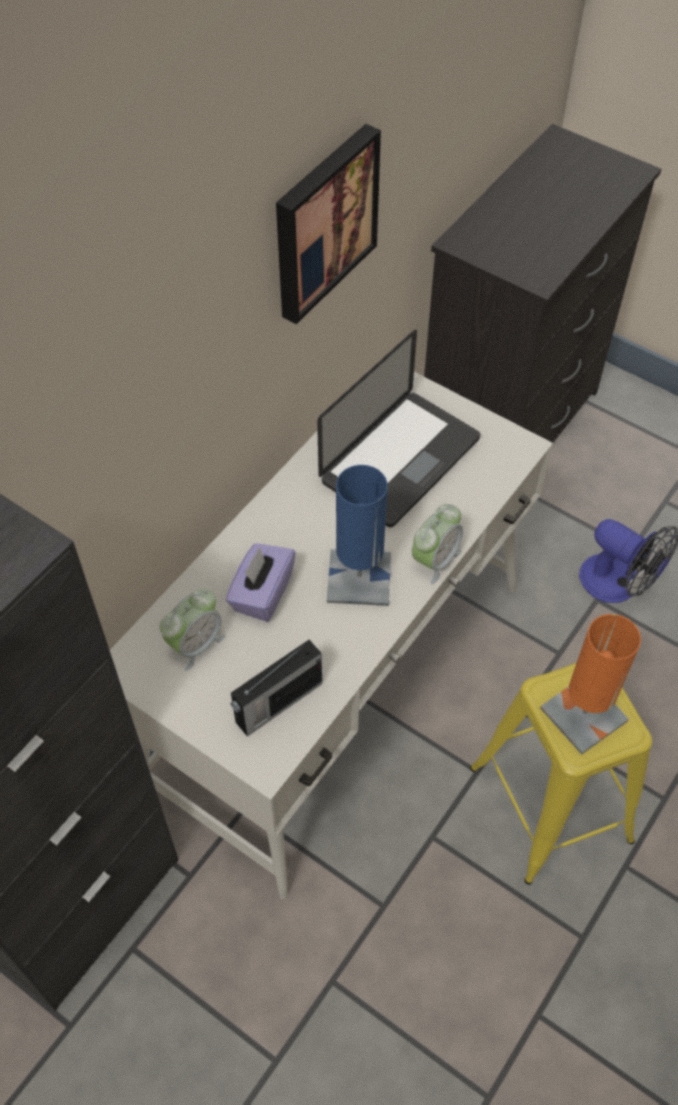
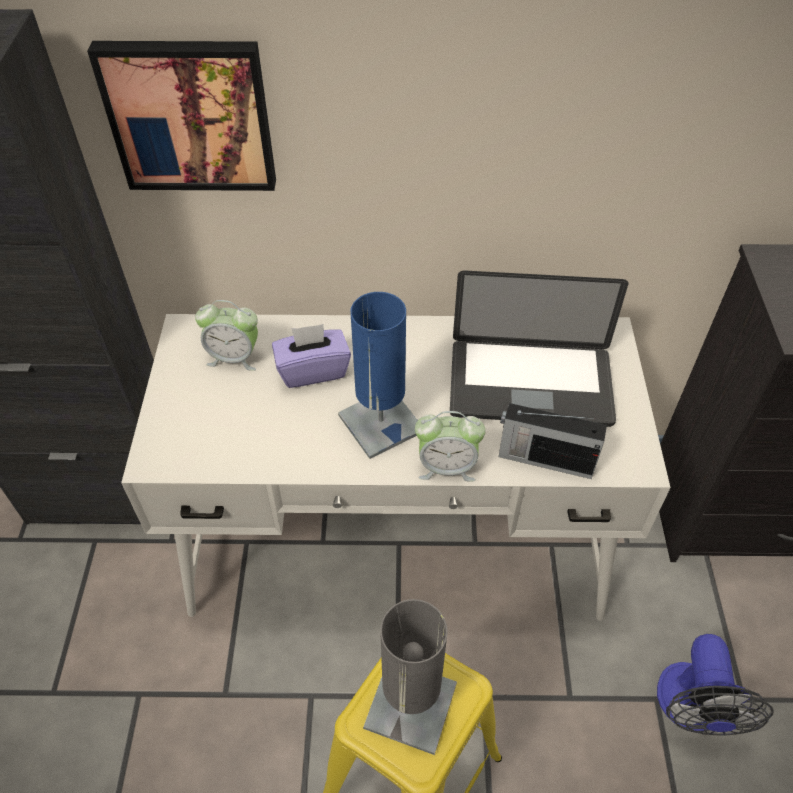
camera: 55 degrees right, 5 degrees down
(277, 703) = (215, 437): radio -> radio (544, 459)
(322, 222) = (573, 91): picture -> picture (190, 115)
(583, 714) = (410, 705): orange table lamp -> grey table lamp

